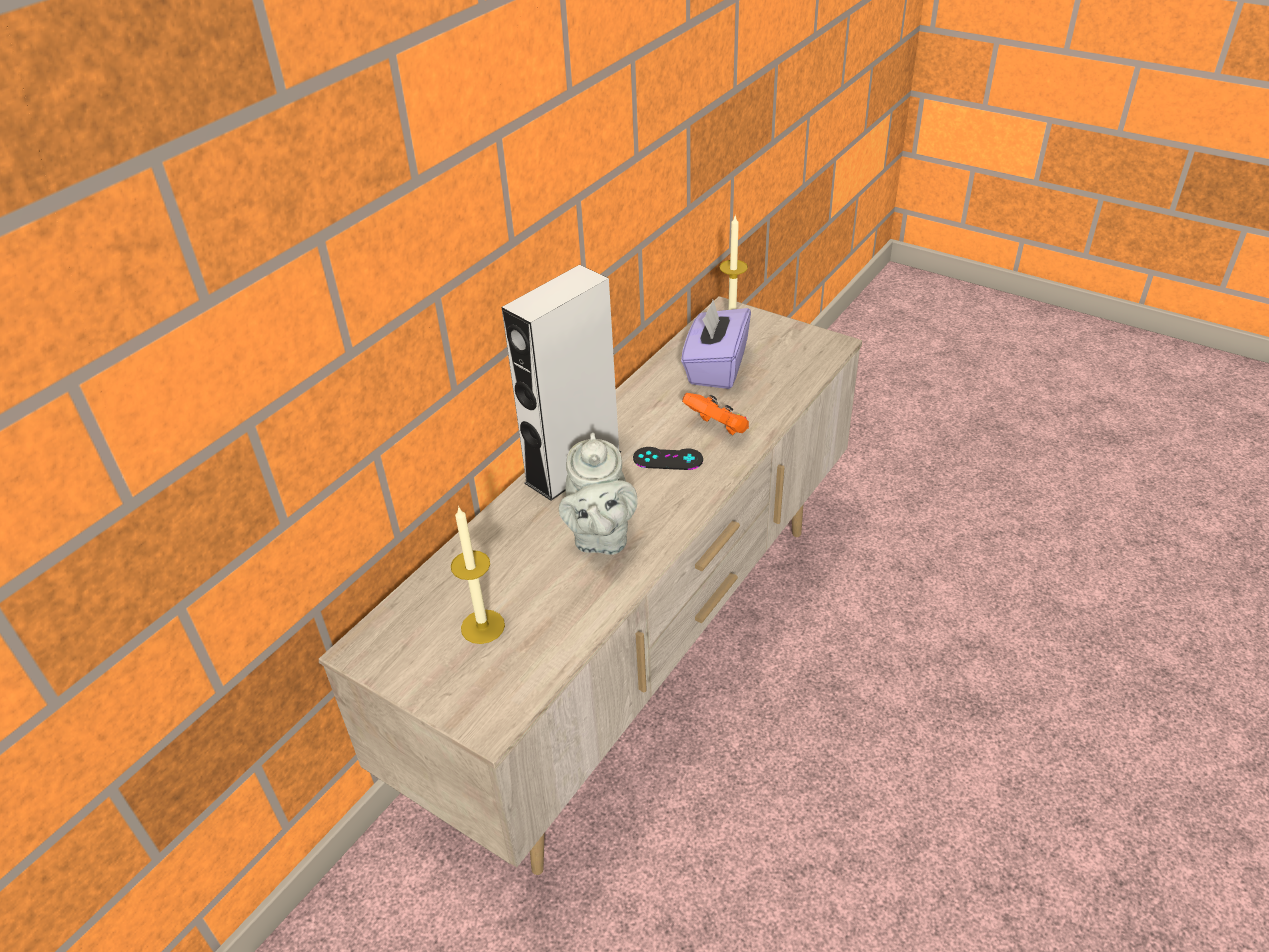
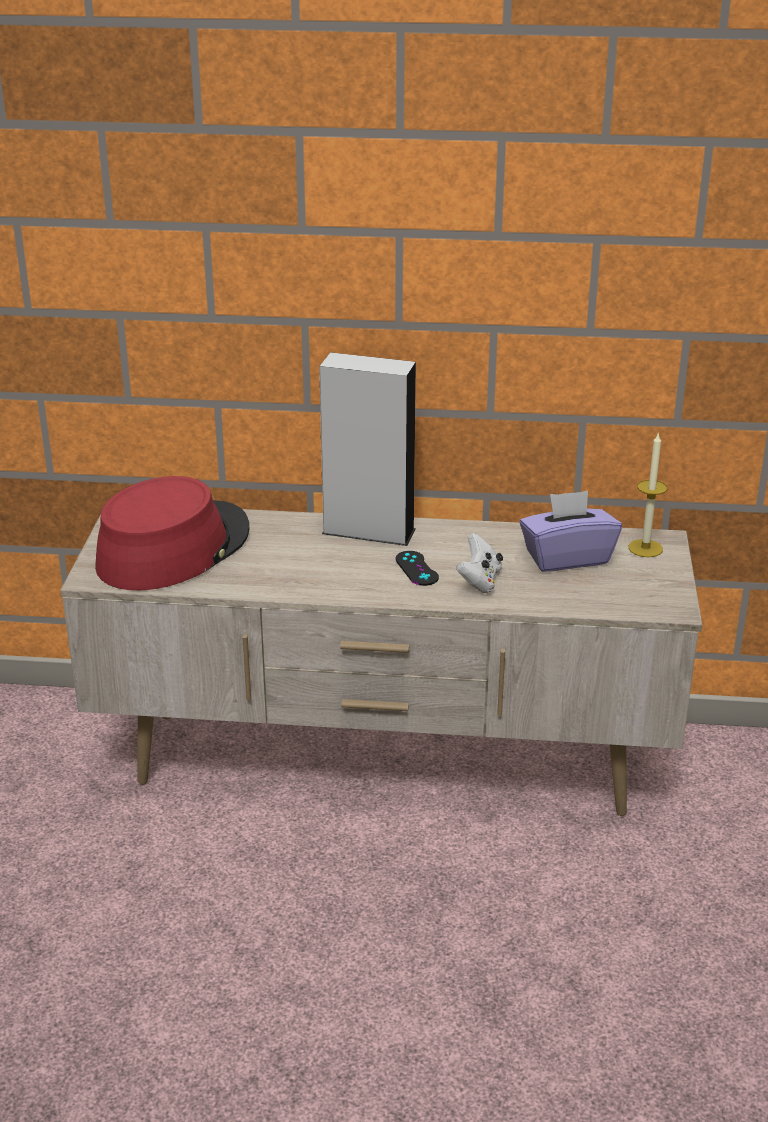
camera: 60 degrees right, 10 degrees down
(482, 626) = (173, 548): candle -> red hat
(600, 537) = (298, 565): grey teapot -> none
(718, 428) = (479, 581): orange game controller -> white game controller

